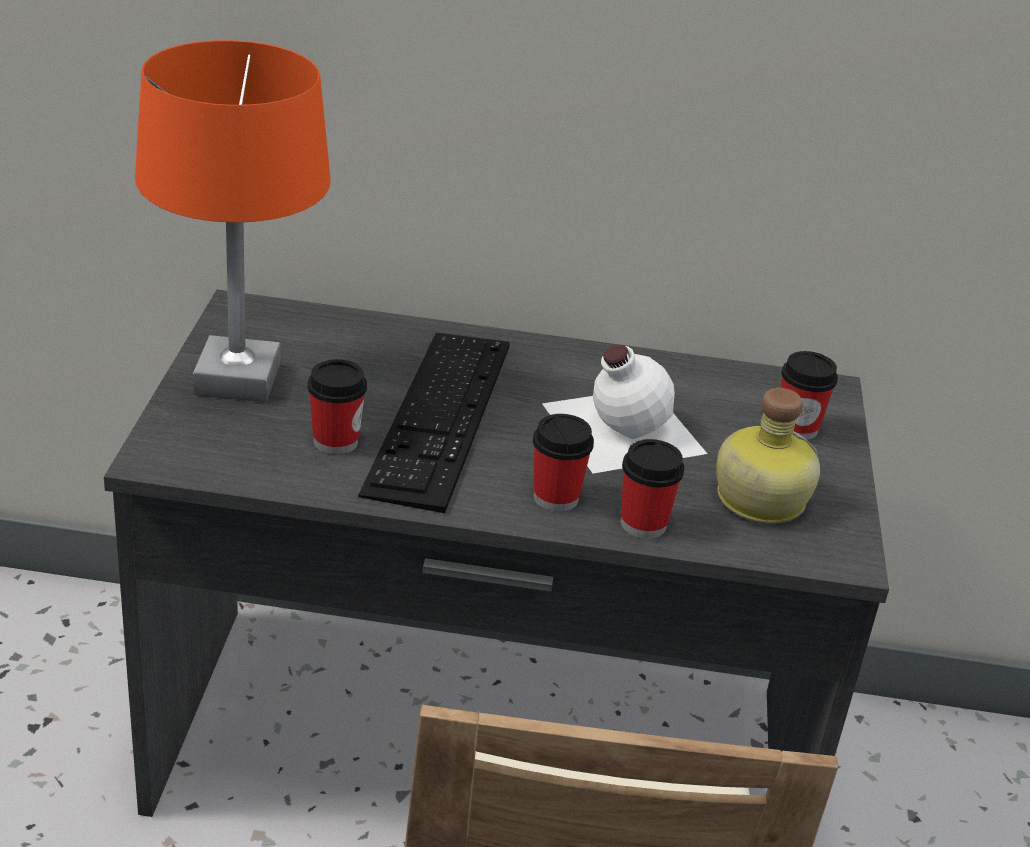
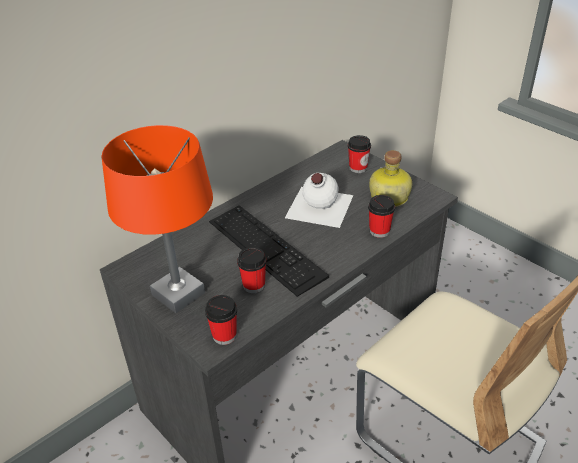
camera: 45 degrees left, 5 degrees up
(556, 497) = (345, 244): cup -> cup (224, 335)

